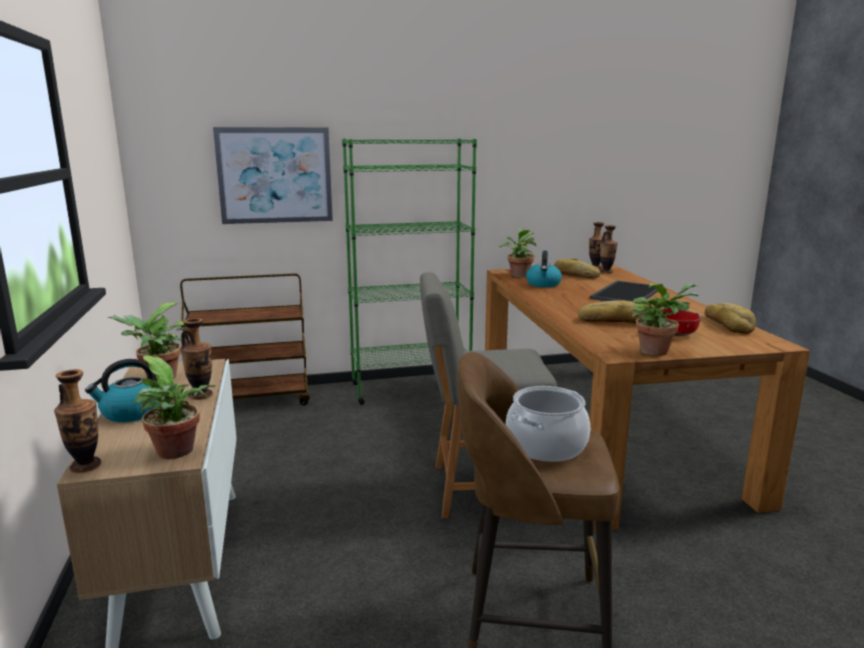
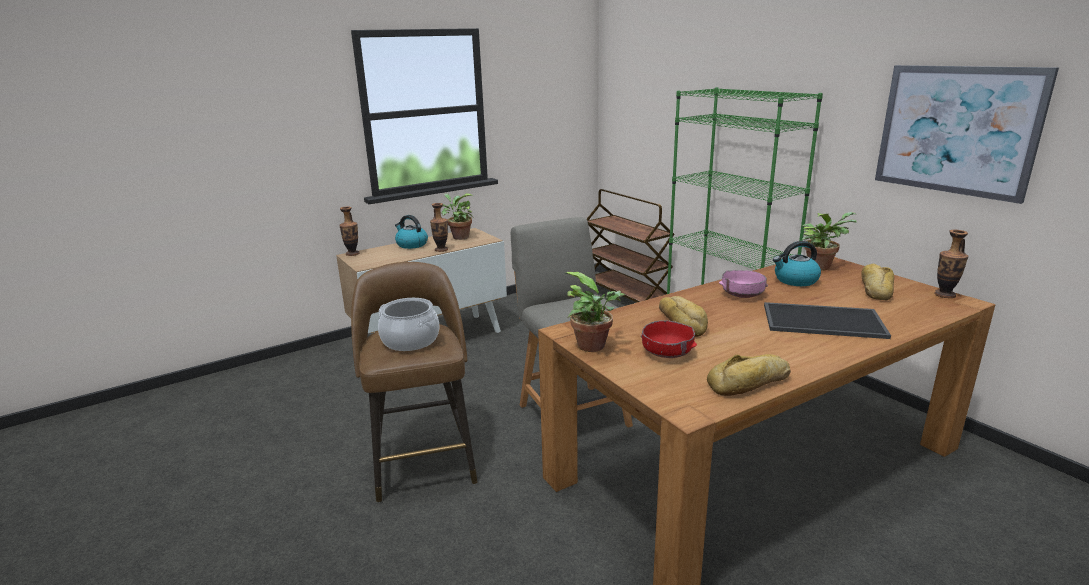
camera: 70 degrees right, 5 degrees up
(178, 452) = (370, 263): potted plant -> none
(275, 175) = (673, 117): picture -> picture (957, 130)
(563, 299) = (742, 295): none -> pink bowl
(606, 272) = (929, 303): vase -> none

